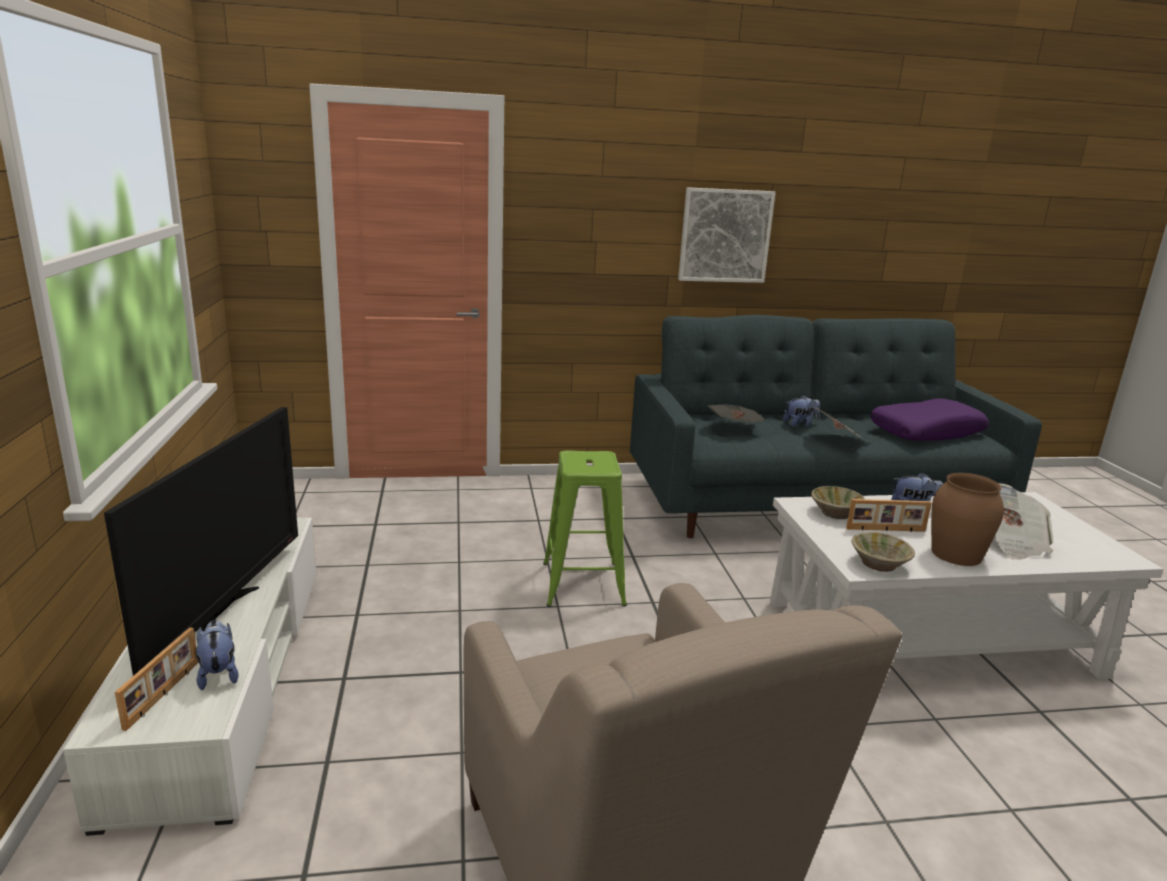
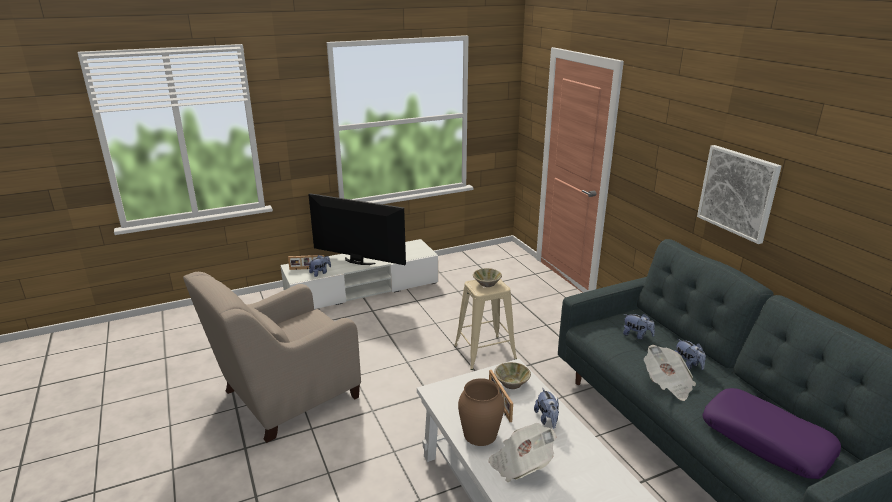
camera: 75 degrees right, 5 degrees up
(225, 609) = (358, 262): television -> television turned 150 degrees counterclockwise
(583, 584) = (484, 352): green stool -> beige stool
(735, 429) = (637, 335): newspaper -> plush toy
(879, 564) = (444, 399): beige bowl -> beige bowl (486, 283)

